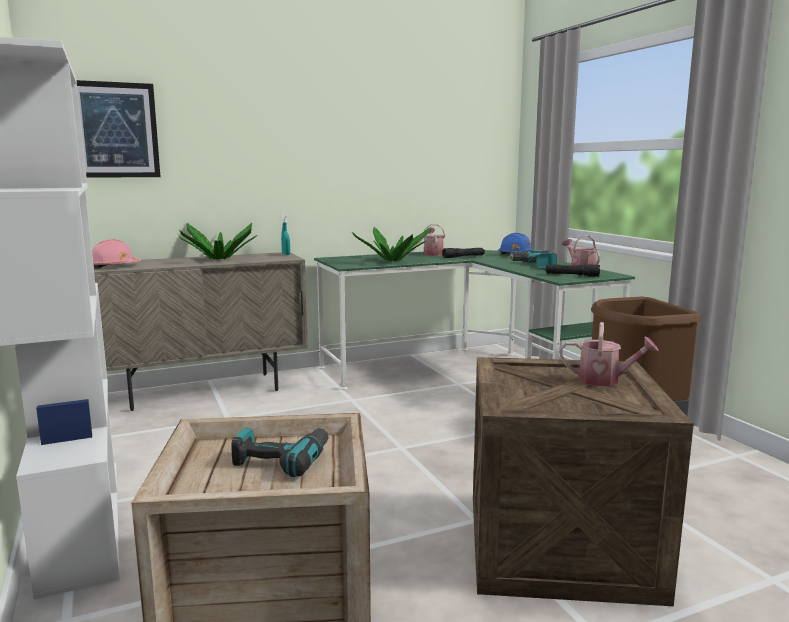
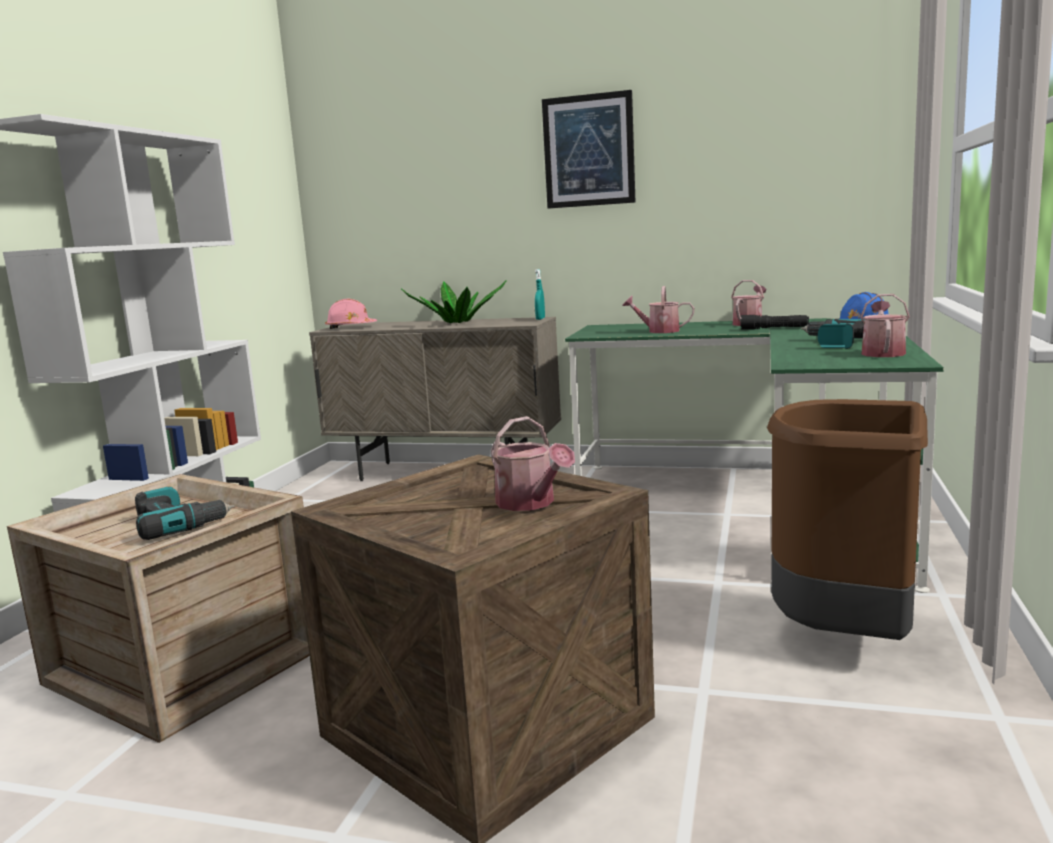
camera: 40 degrees right, 0 degrees up
(115, 130) = (372, 183): picture -> picture (589, 151)
(392, 261) = (659, 331): potted plant -> watering can
(572, 275) = (834, 360): black flashlight -> none

